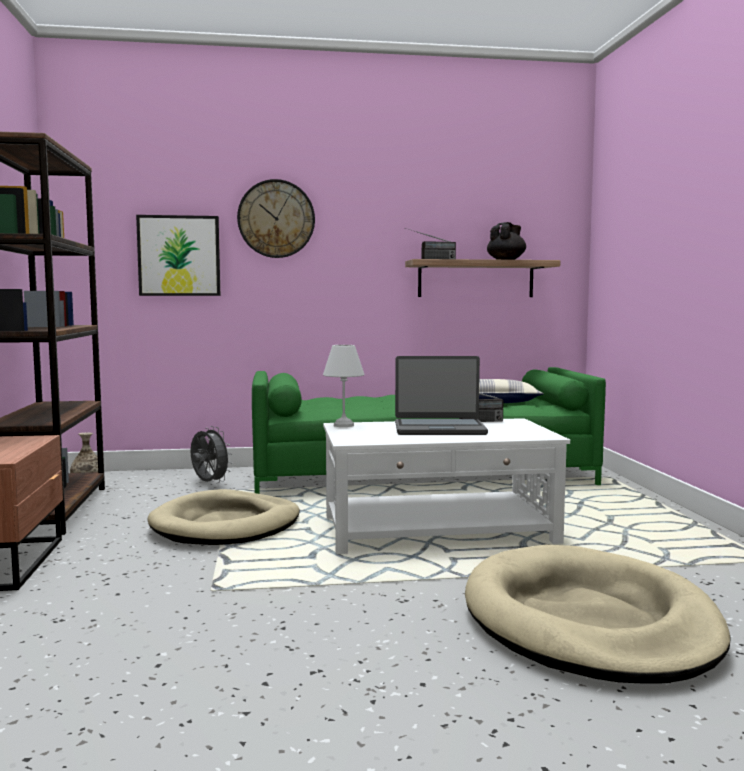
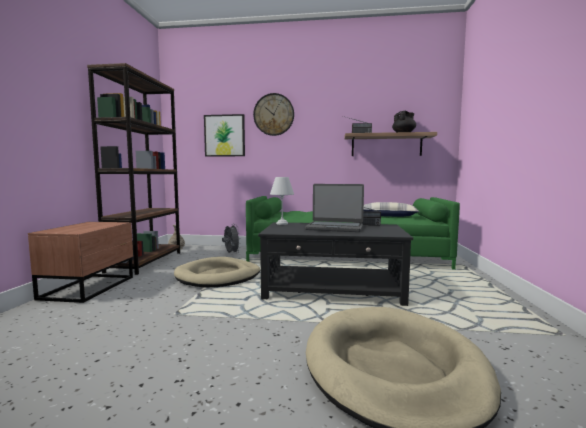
camera: 15 degrees right, 0 degrees up
(439, 530) = (333, 290): white coffee table -> black coffee table

